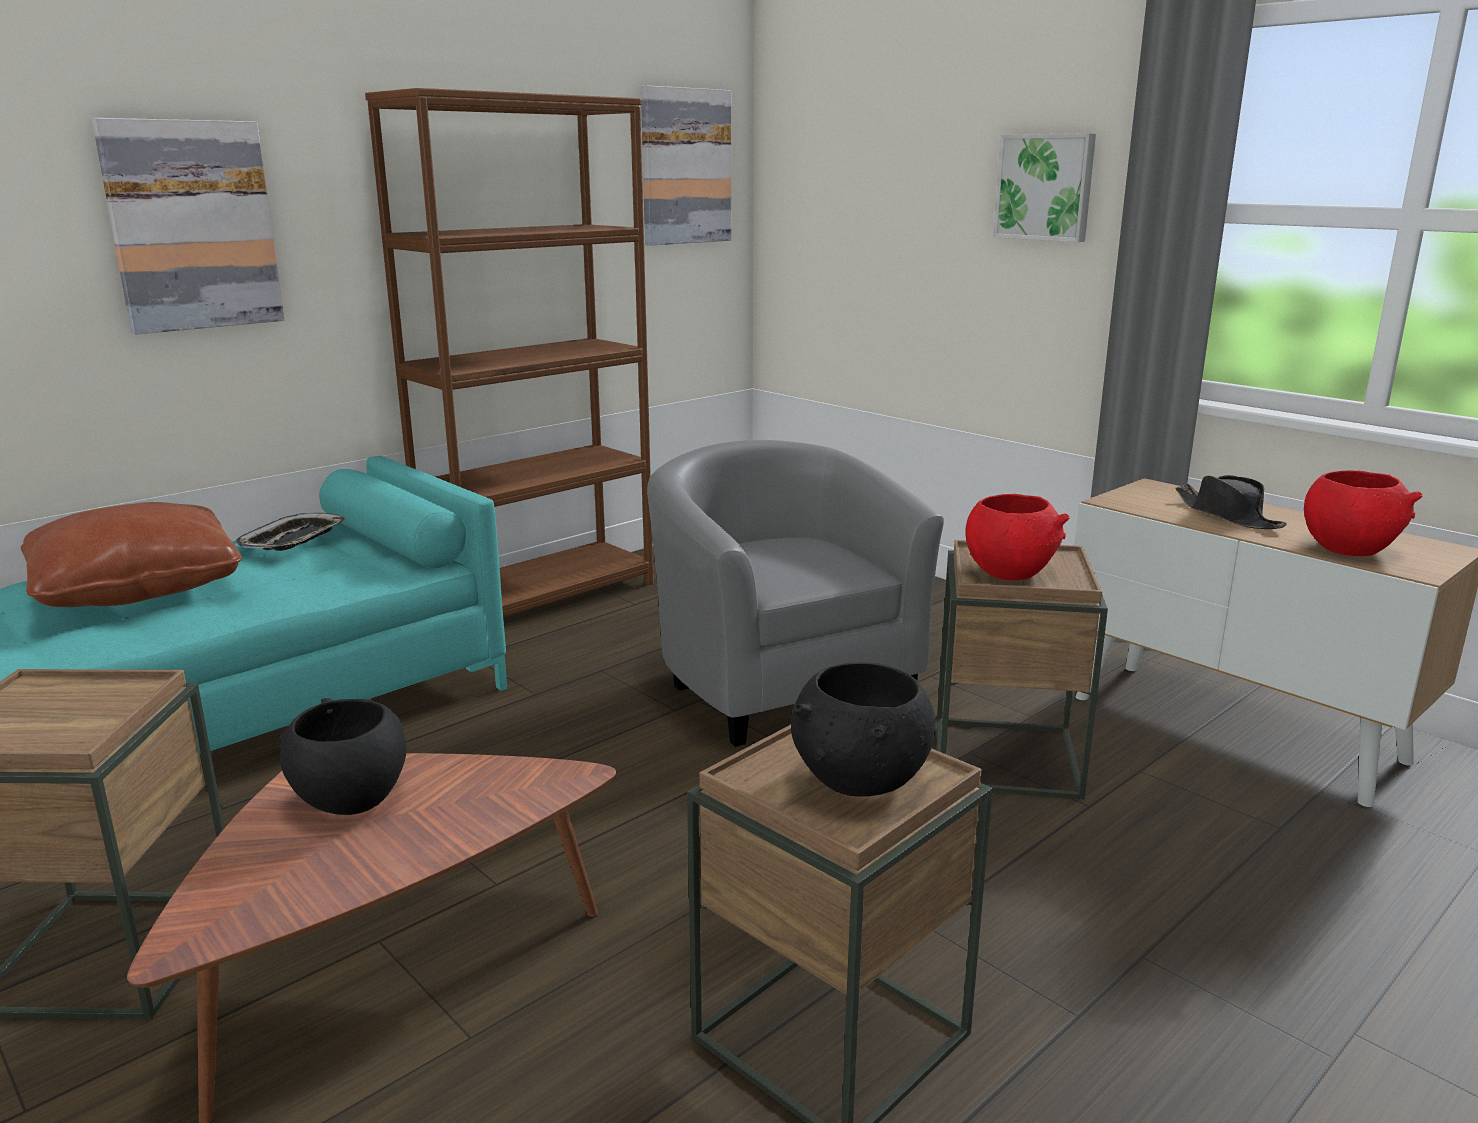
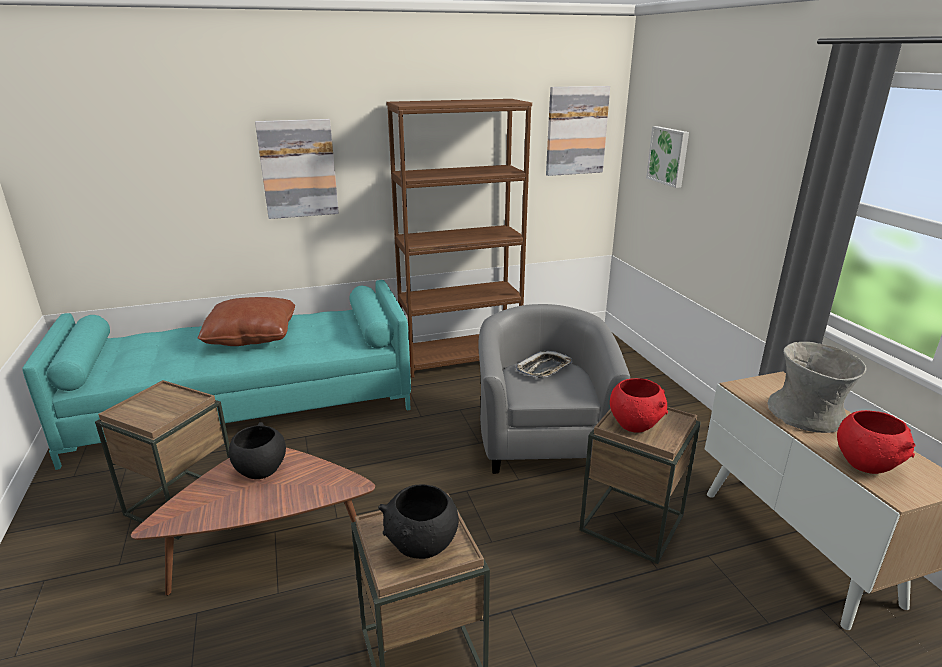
camera: 25 degrees right, 5 degrees up
(294, 540) = (328, 319): tray -> tray (544, 369)
(1045, 187) = (765, 171): picture -> picture (669, 156)
(1227, 515) = (807, 415): black hat -> grey vase

